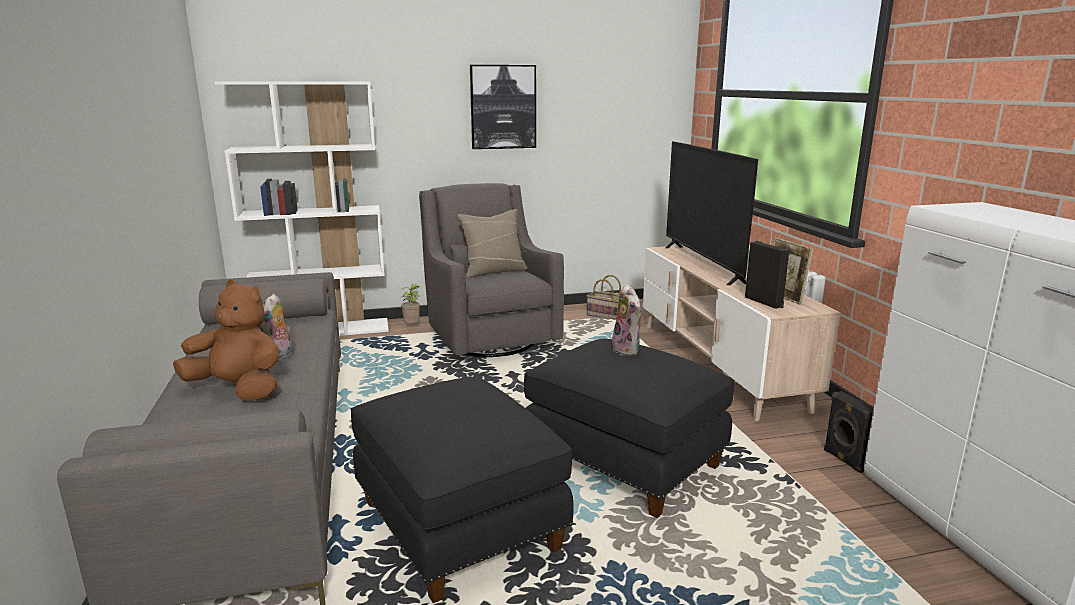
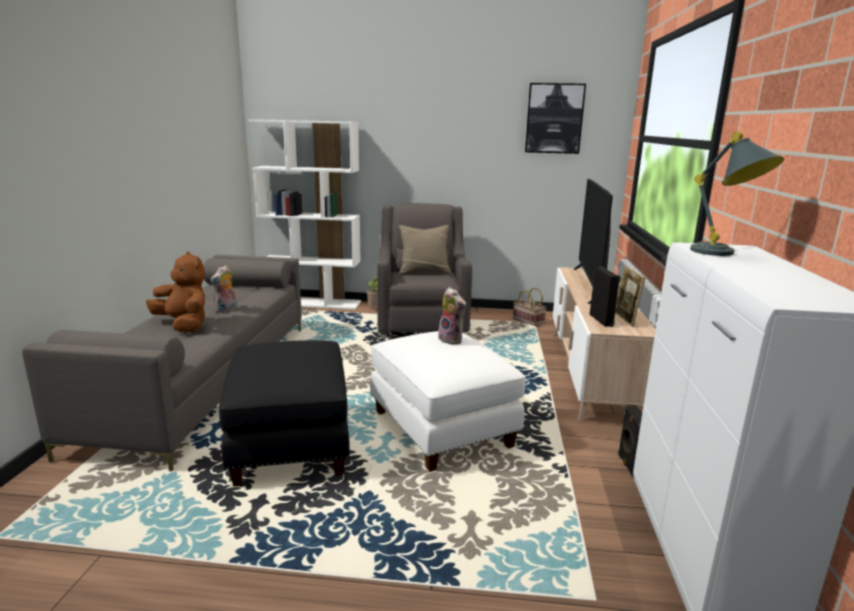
camera: 20 degrees right, 0 degrees up
(503, 107) = (459, 144): picture -> picture (554, 118)
(625, 463) = (443, 429): black ottoman -> white ottoman
(628, 350) = (452, 340): plush toy -> plush toy turned 45 degrees counterclockwise
(988, 214) = (724, 254): none -> grey table lamp

